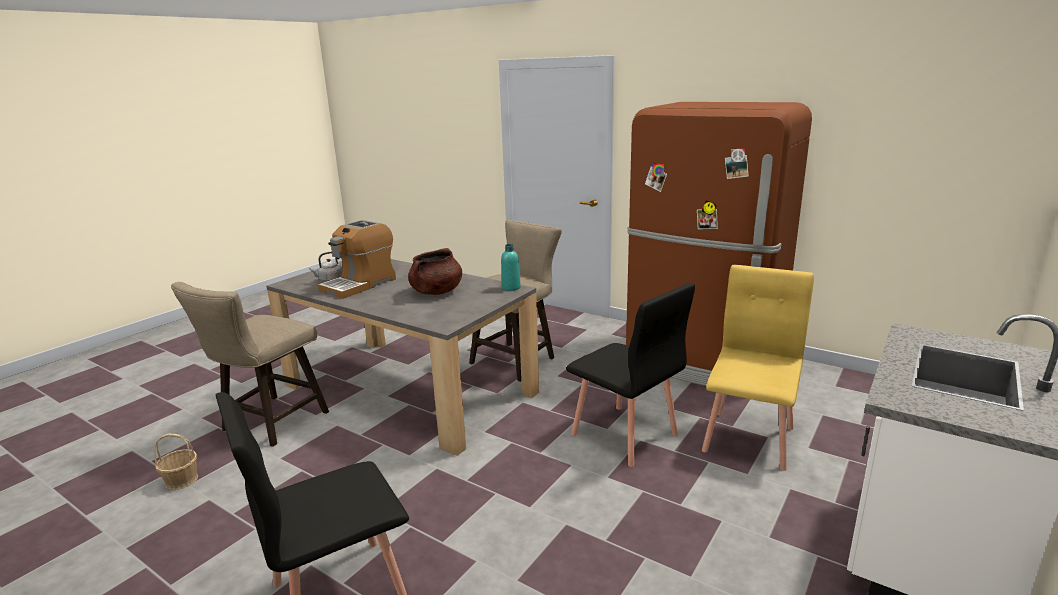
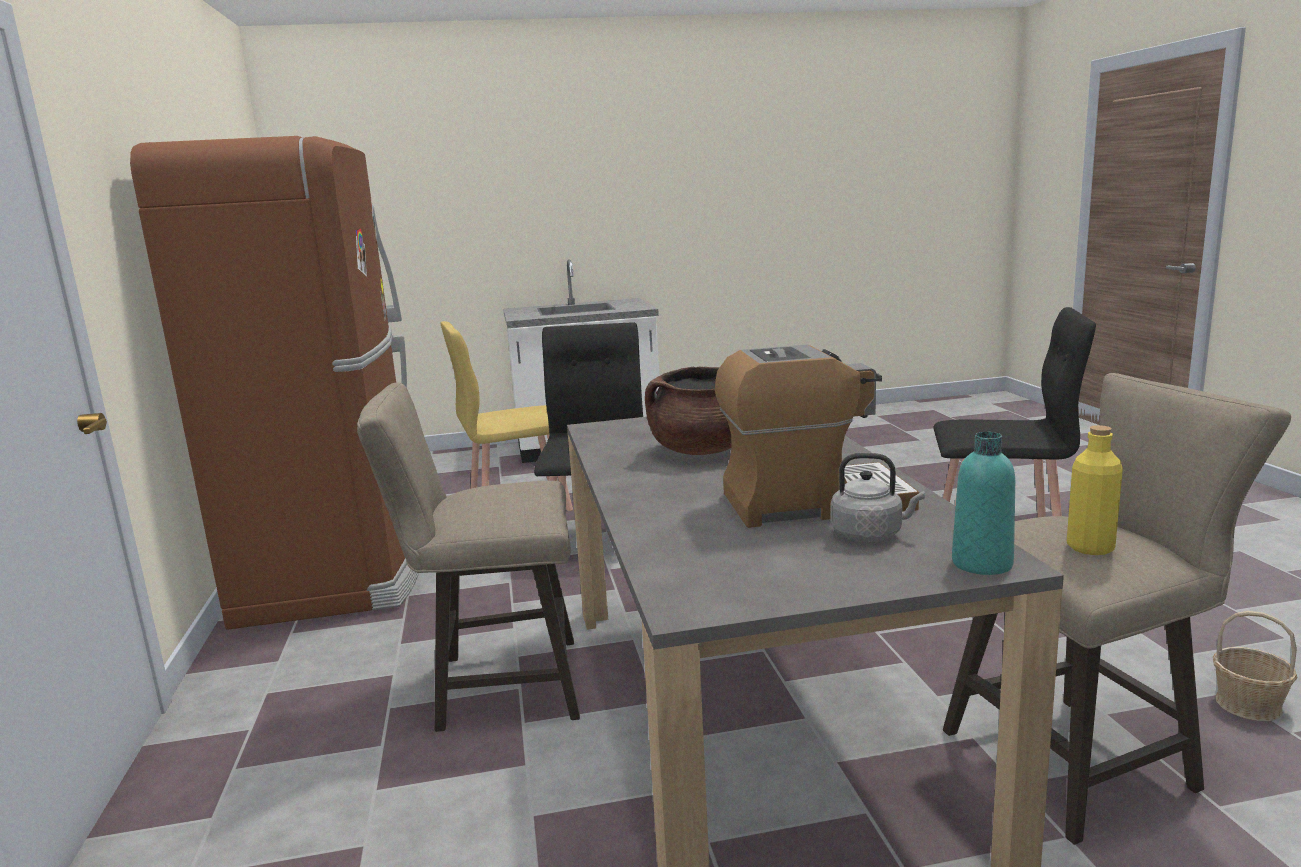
camera: 135 degrees left, 5 degrees down
(256, 320) = (1090, 547): none -> yellow bottle
(511, 288) = (595, 431): turquoise bottle -> turquoise bottle (982, 564)

